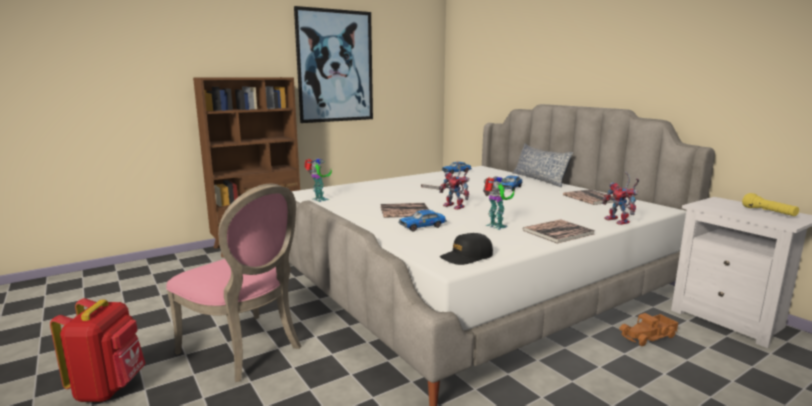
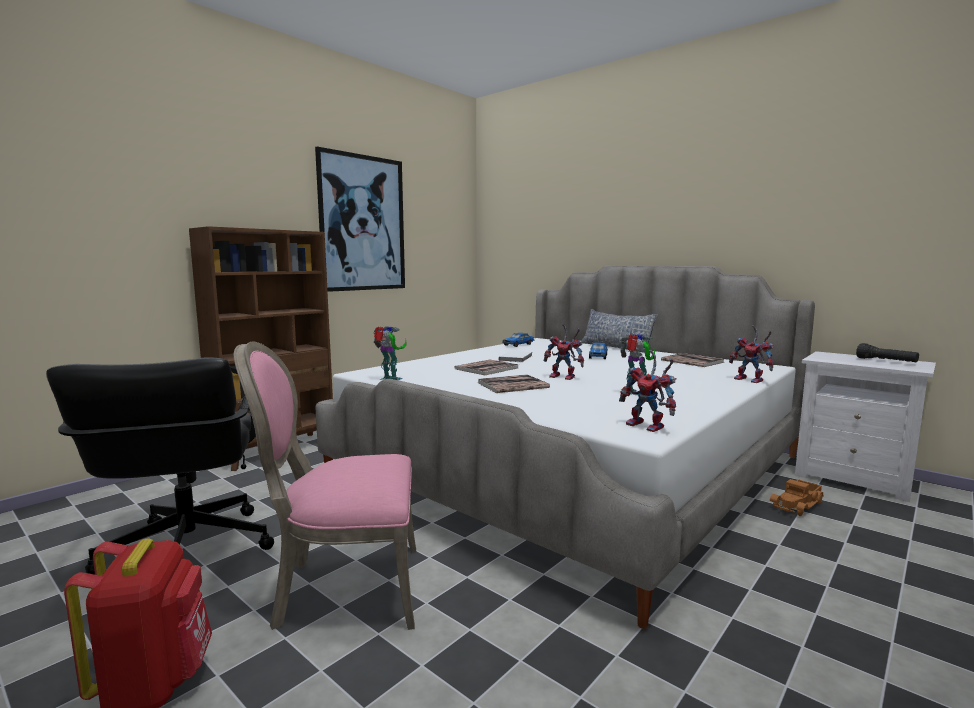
camera: 15 degrees left, 5 degrees down
(166, 310) = (187, 551): none -> black office chair
(246, 349) = (344, 589): pink chair -> pink chair turned 150 degrees clockwise
(422, 226) = (555, 399): toy car -> none
(466, 257) = (649, 426): black cap -> toy robot
(558, 232) = (707, 394): book -> book (487, 368)
(769, 212) = (886, 361): yellow flashlight -> black flashlight

